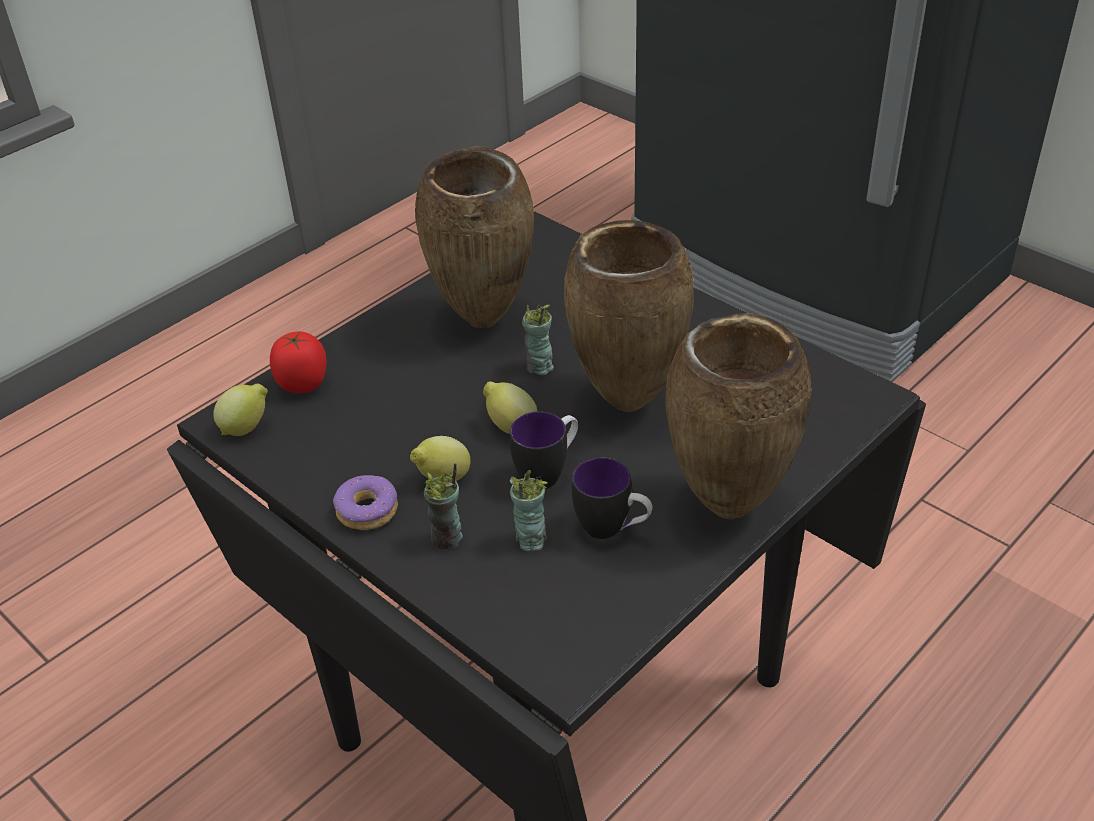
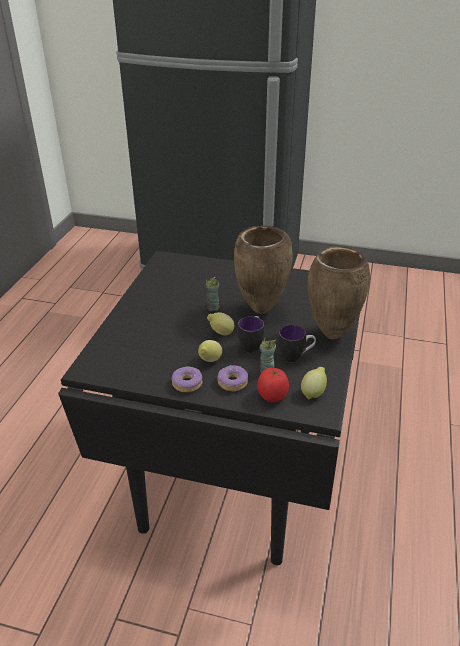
camera: 30 degrees left, 5 degrees down
(247, 428) = (99, 369): lemon -> lemon (313, 392)
(303, 384) = (111, 344): tomato -> tomato (272, 396)
(447, 539) = (232, 382): cup -> donut
(485, 321) = (174, 297): brown vase -> none

